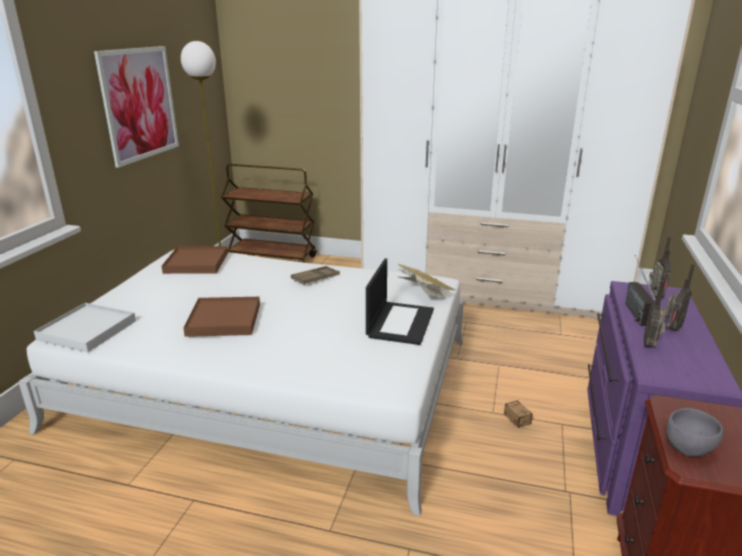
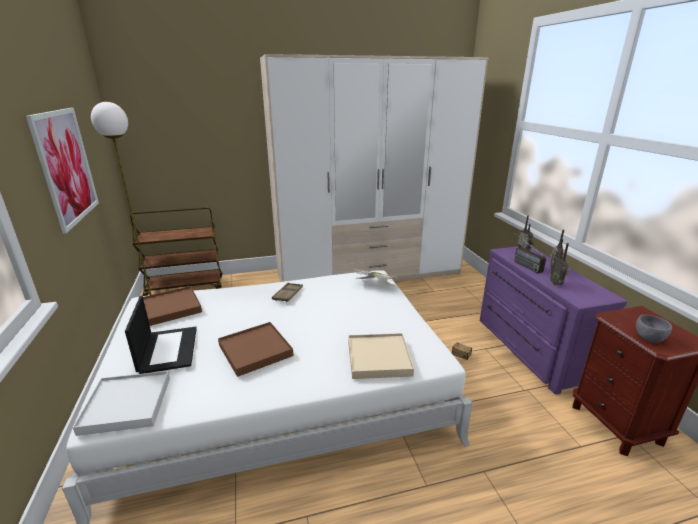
camera: 30 degrees left, 0 degrees up
(332, 364) = (379, 358): none -> beige tray
(400, 322) = (386, 311): laptop -> laptop (168, 349)

